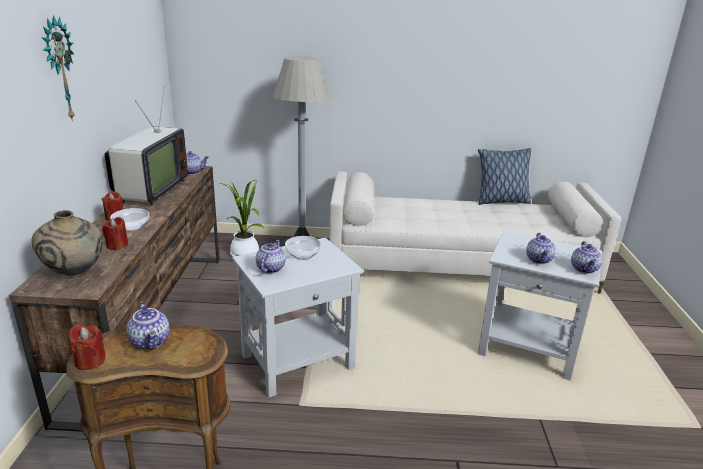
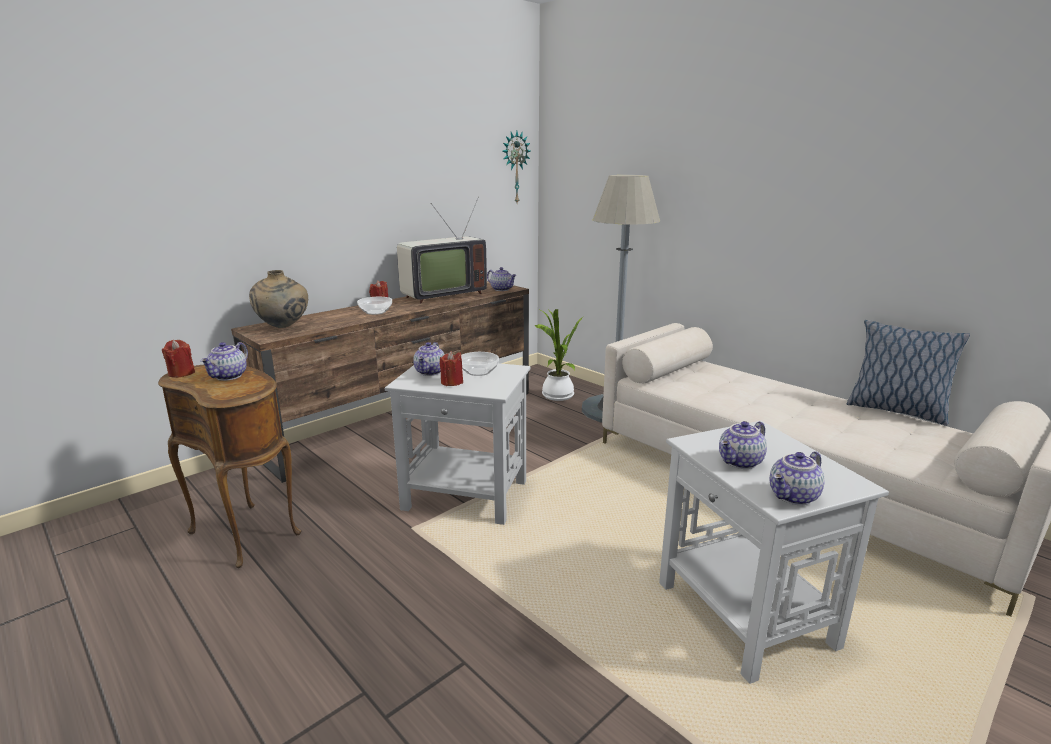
camera: 45 degrees right, 5 degrees down
(58, 70) = (345, 163): wall clock -> wall clock (514, 167)
(117, 245) = (341, 320): red candle -> red candle (452, 382)
(270, 268) = (431, 372): teapot -> teapot turned 135 degrees clockwise

